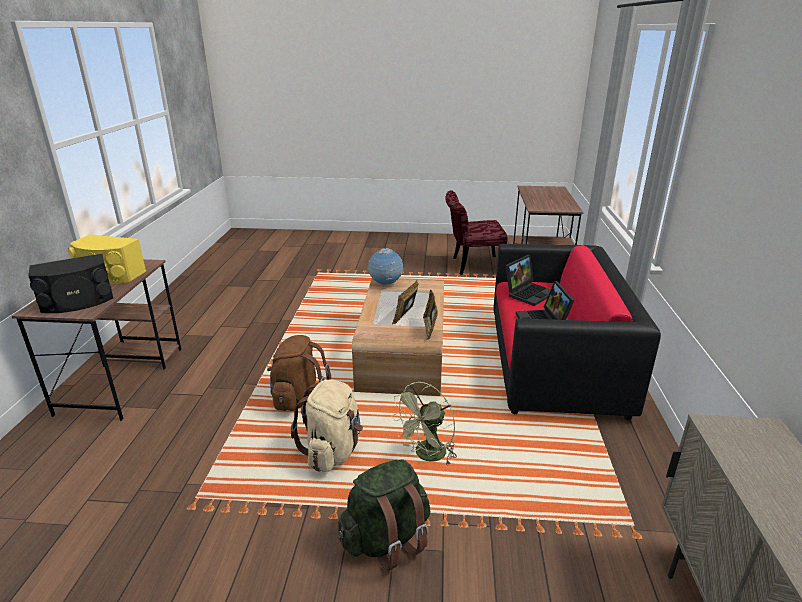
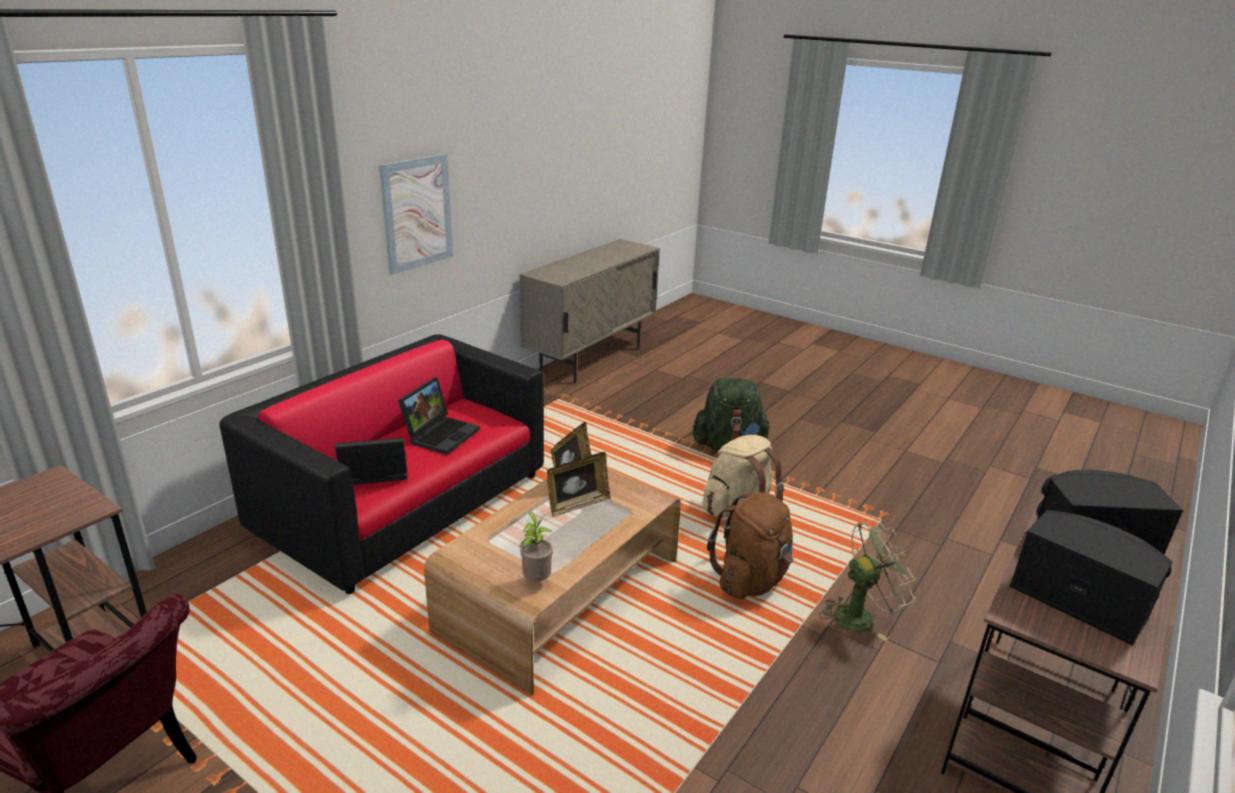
camera: 150 degrees left, 0 degrees up
(109, 275) = (1080, 598): yellow speaker -> black speaker
(386, 284) = (536, 580): globe -> potted plant
(427, 456) = (653, 476): green fan -> green fan (861, 616)
(729, 224) = (417, 213): none -> picture

